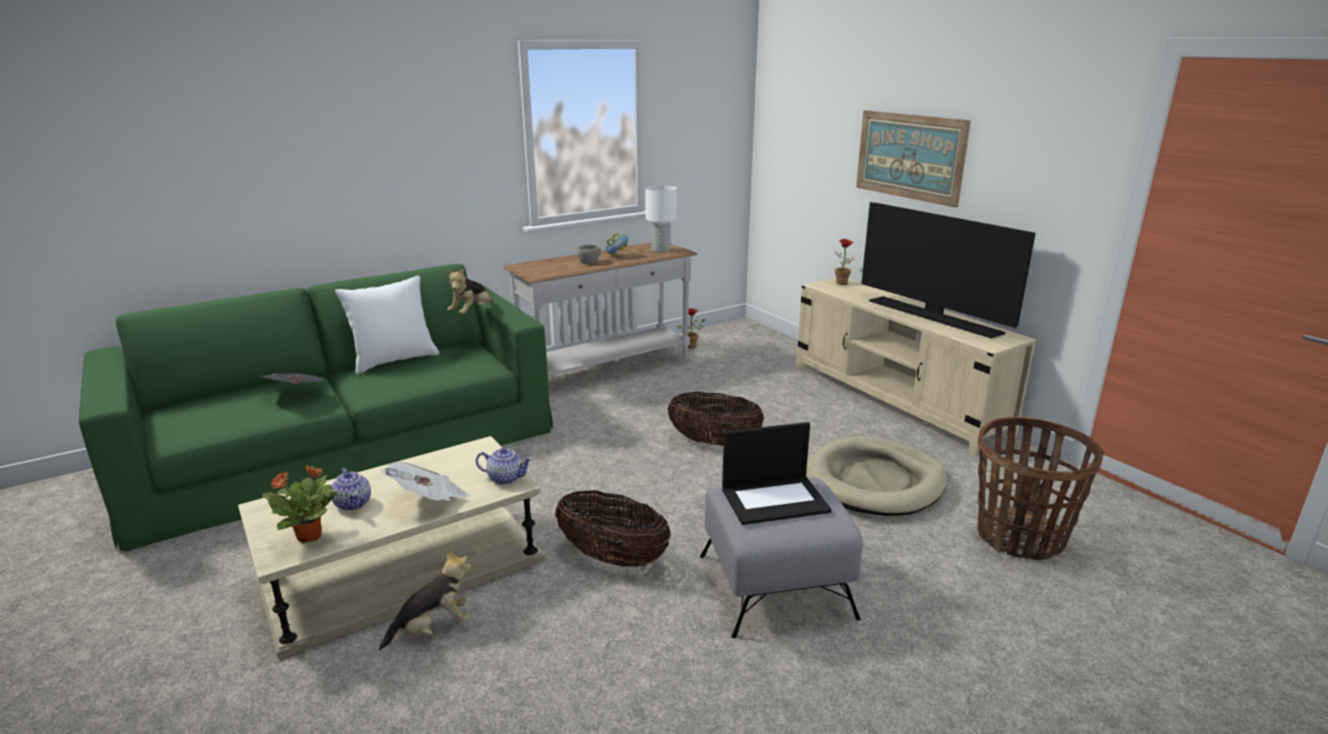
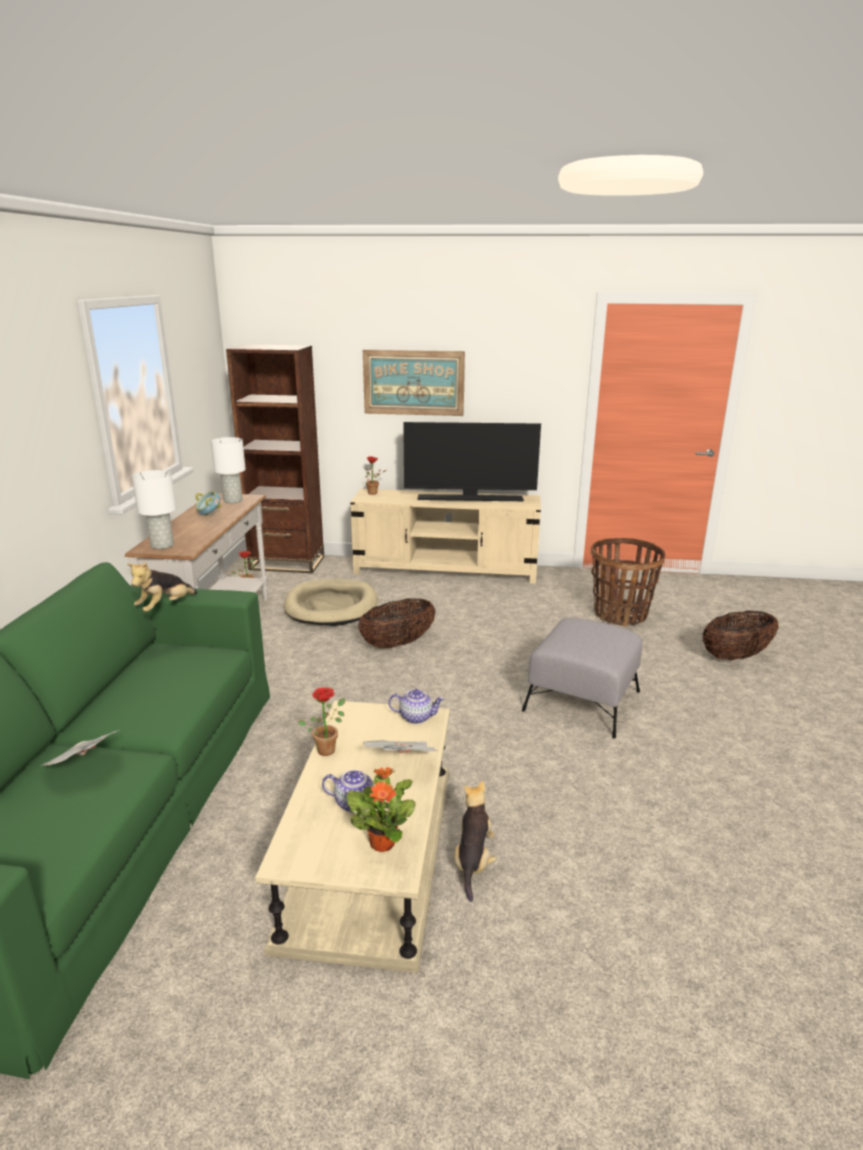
camera: 50 degrees left, 0 degrees up
(394, 360) = (113, 690): white pillow -> none
(417, 462) = (328, 748): none -> potted plant
(471, 312) = (165, 607): plush toy -> plush toy turned 60 degrees clockwise
(506, 478) = (416, 717): teapot -> teapot turned 45 degrees clockwise
(535, 267) = (163, 545): none -> white table lamp
(589, 262) = (200, 526): grey bowl -> none
(612, 557) = (482, 744): basket -> basket (735, 656)
(758, 338) = (287, 563): none -> brown bookcase
(775, 499) = (583, 637): laptop -> none
(875, 482) = (521, 621): beige dog bed -> beige dog bed (331, 606)

